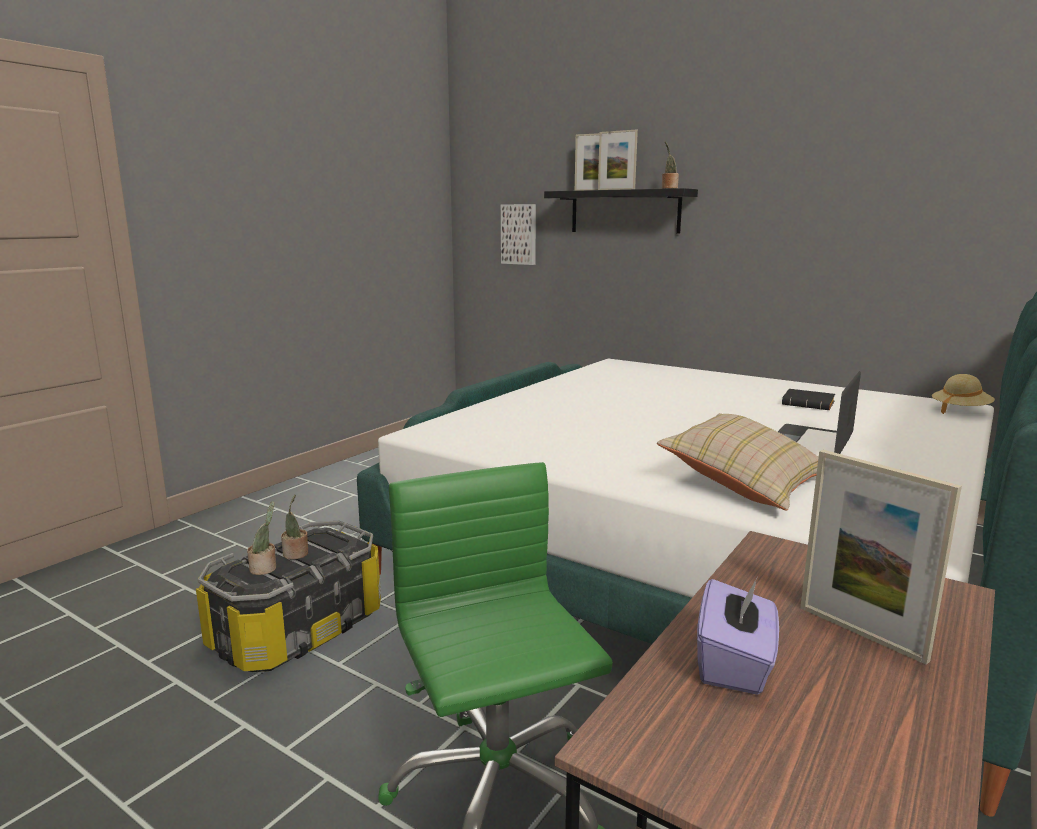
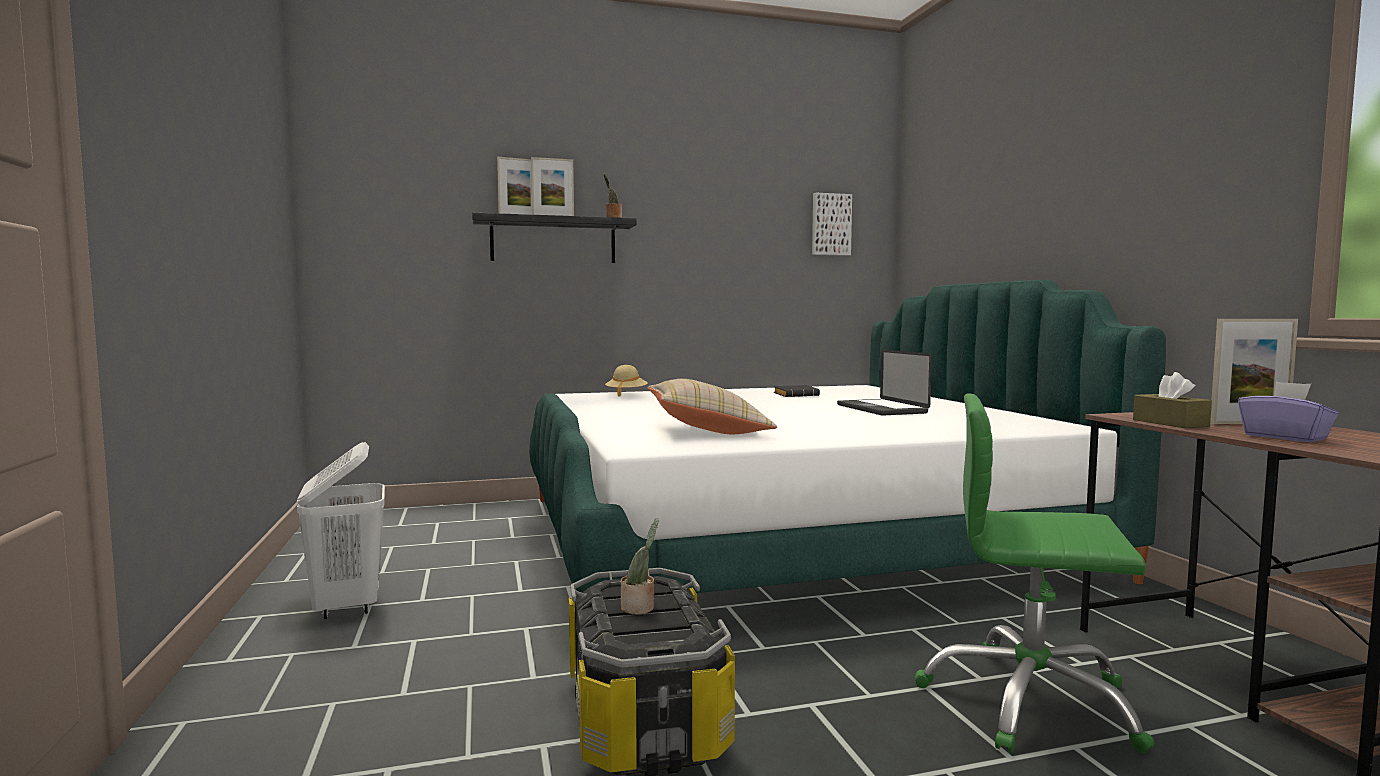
camera: 50 degrees left, 10 degrees down
(265, 568) = (650, 628): potted plant -> none
(345, 491) = (347, 606): none -> white laundry basket
(519, 234) = (414, 263): picture -> picture (830, 224)
(745, 484) = (929, 425): beige pillow -> beige pillow (707, 430)
(747, 582) = (1170, 423): none -> brown tissue box
(960, 410) = (867, 388): beige hat -> beige hat (626, 394)

